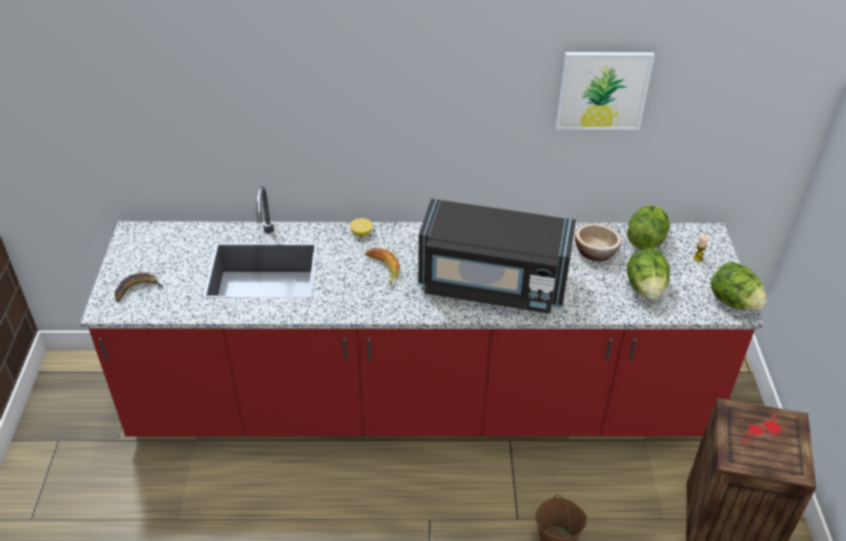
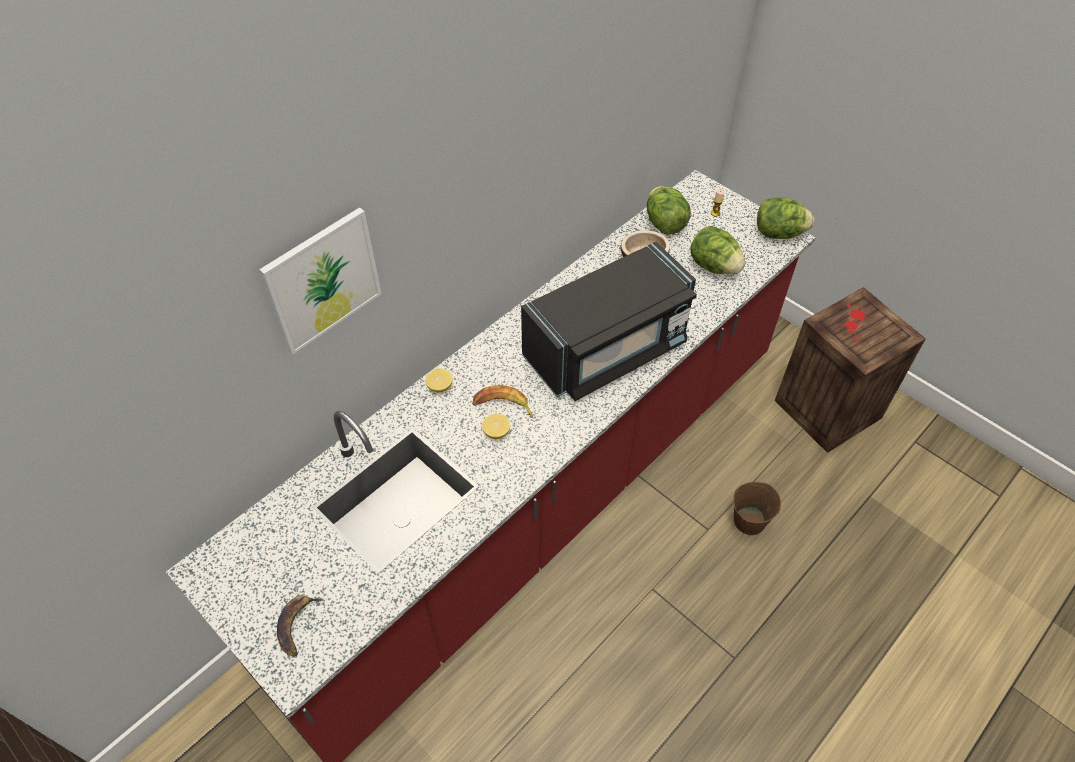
camera: 45 degrees left, 10 degrees up
(359, 278) = (496, 432): none -> lemon
(602, 90) = (606, 101): picture -> picture (323, 280)

